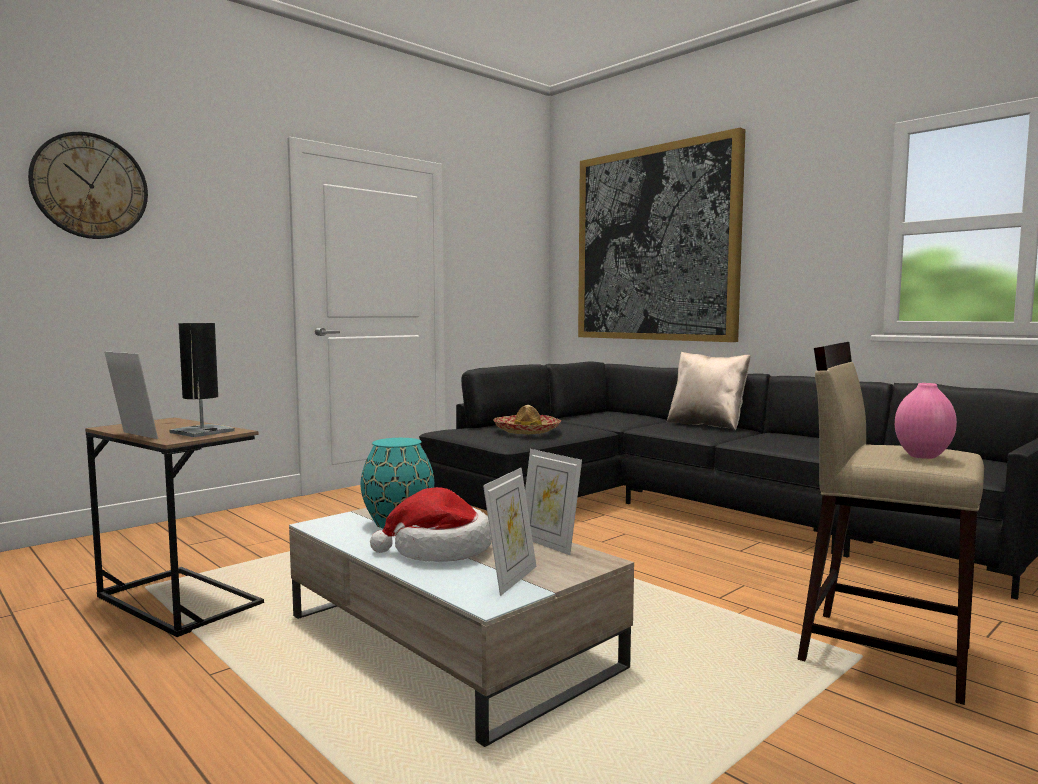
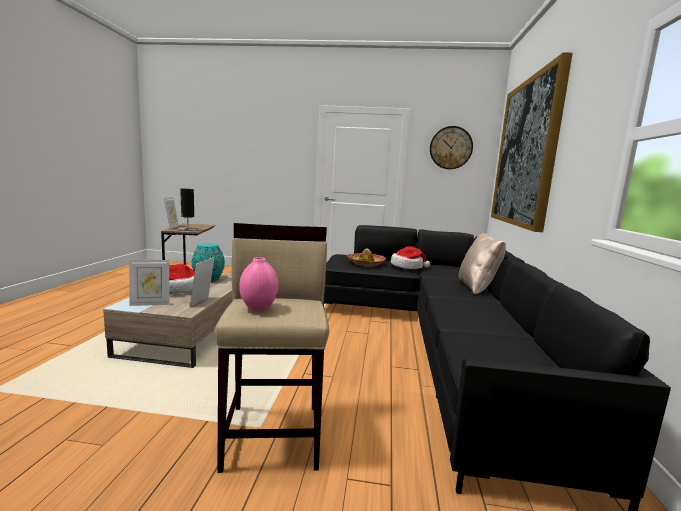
camera: 50 degrees right, 5 degrees up
(90, 186) = (239, 136): wall clock -> wall clock (450, 148)
(575, 423) = (407, 266): none -> hat

